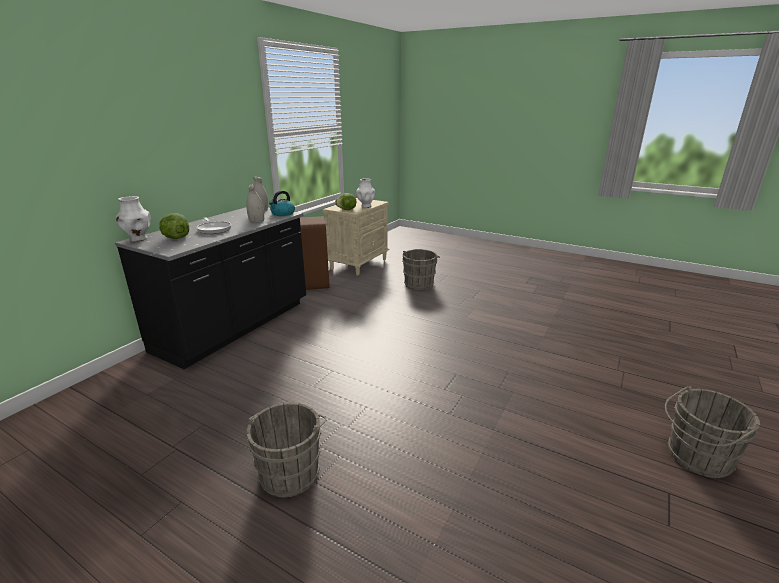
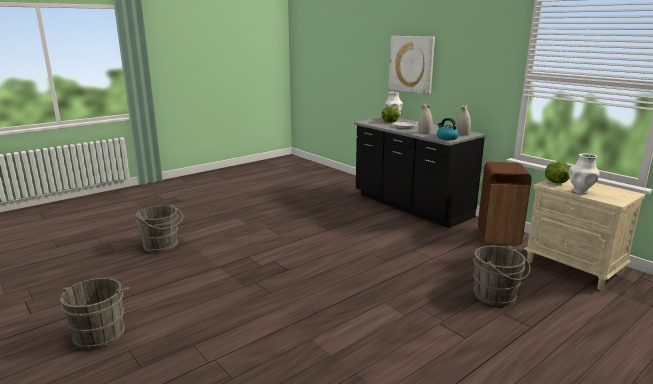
camera: 110 degrees right, 5 degrees down
(127, 146) = (411, 64): none -> picture
(291, 471) = (250, 213): grey bucket -> grey bucket (162, 246)

